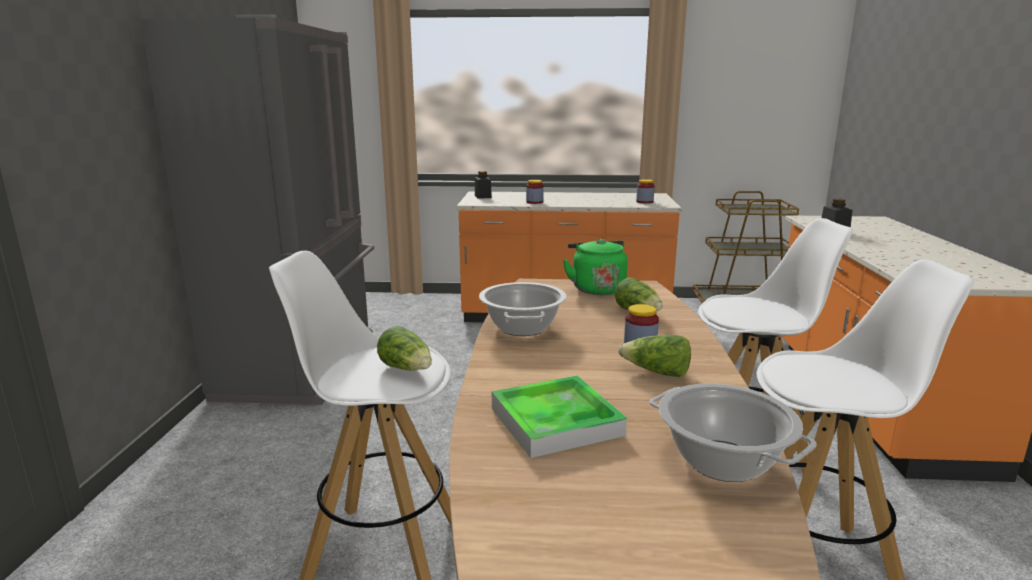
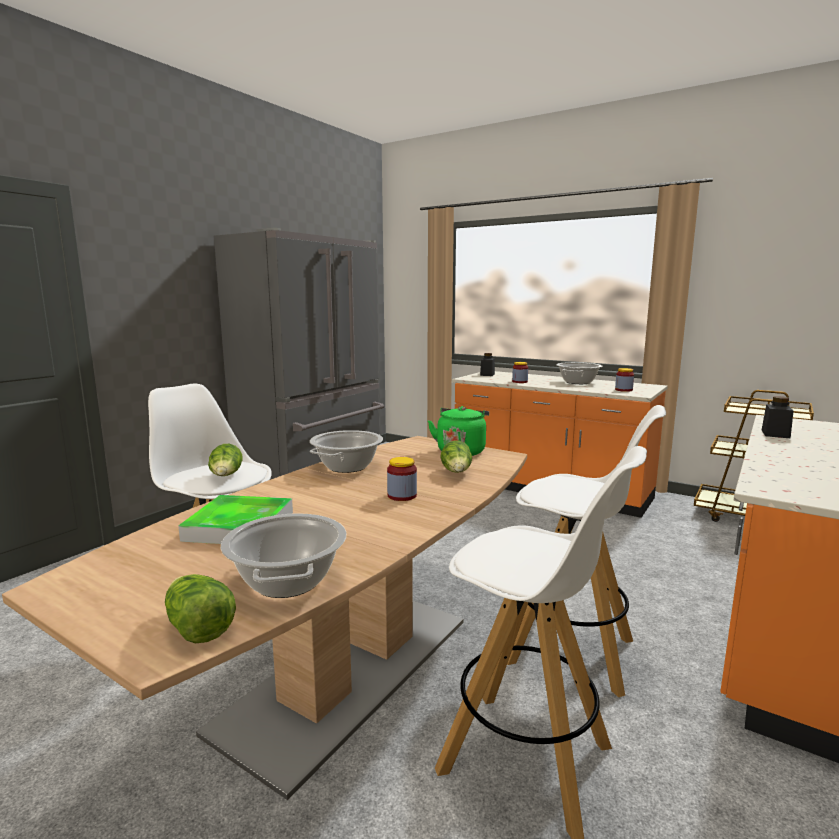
camera: 30 degrees right, 5 degrees down
(588, 197) = (578, 382): none -> cooking pot
(657, 372) = (375, 514): lettuce -> lettuce (198, 627)

